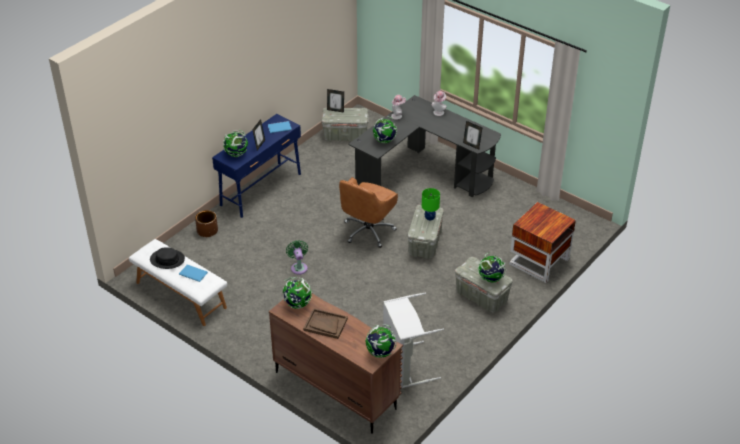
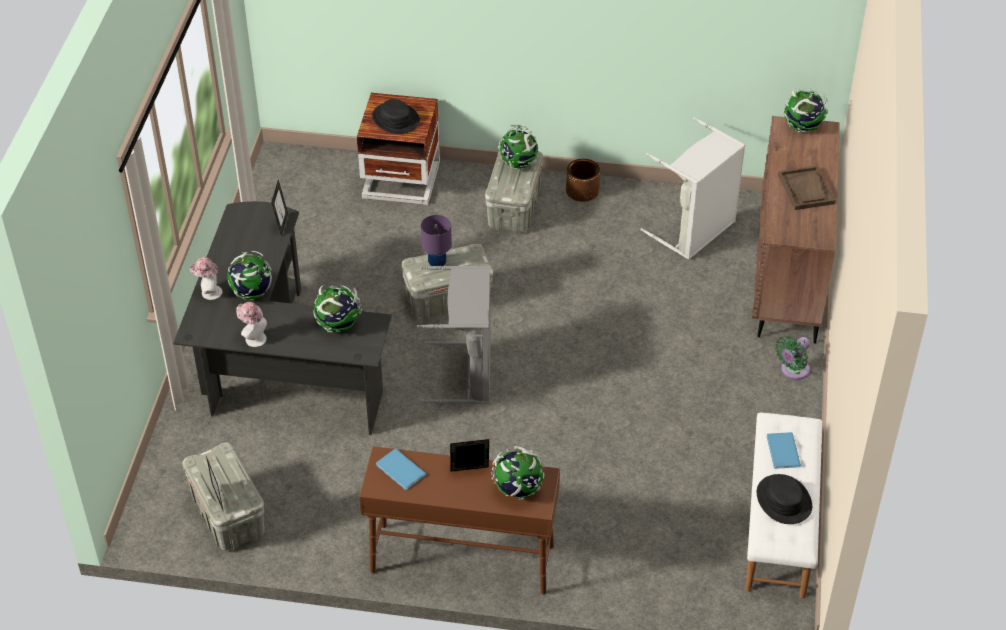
camera: 120 degrees left, 5 degrees up
(207, 230) = (618, 575): brown planter -> brown planter (582, 191)
(261, 190) = (462, 558): blue console table -> brown console table
(297, 304) = (798, 229): globe -> globe (251, 293)
(299, 267) = (607, 415): green fan -> green fan (793, 371)
(368, 231) = (467, 373): brown office chair -> grey laundry basket
(430, 217) = (436, 263): green table lamp -> purple table lamp
(543, 220) = (395, 119): none -> black hat

